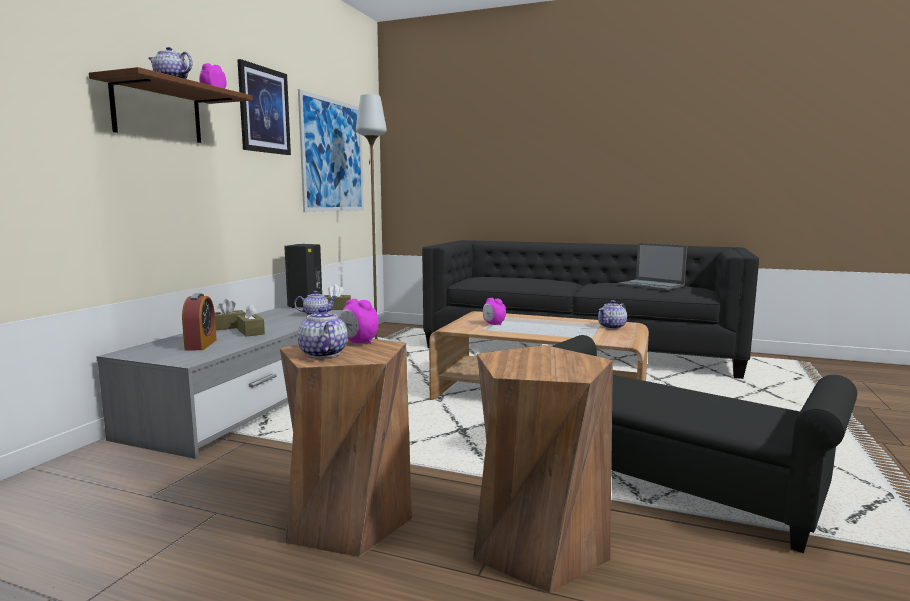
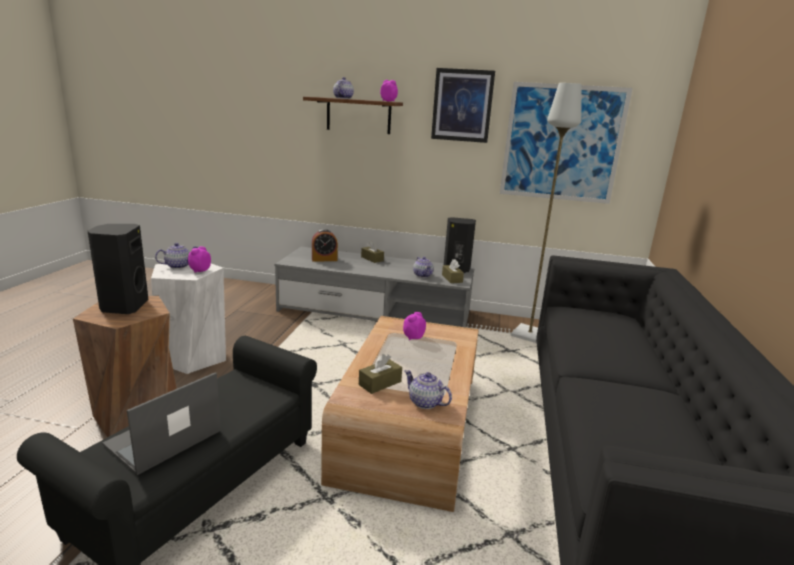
camera: 80 degrees right, 10 degrees up
(251, 332) = (360, 265): brown tissue box -> brown tissue box (380, 383)
(348, 520) = (193, 356): brown stool -> white stool
(532, 363) = (123, 307): none -> black speaker
(651, 285) = (646, 436): laptop -> laptop (162, 438)

